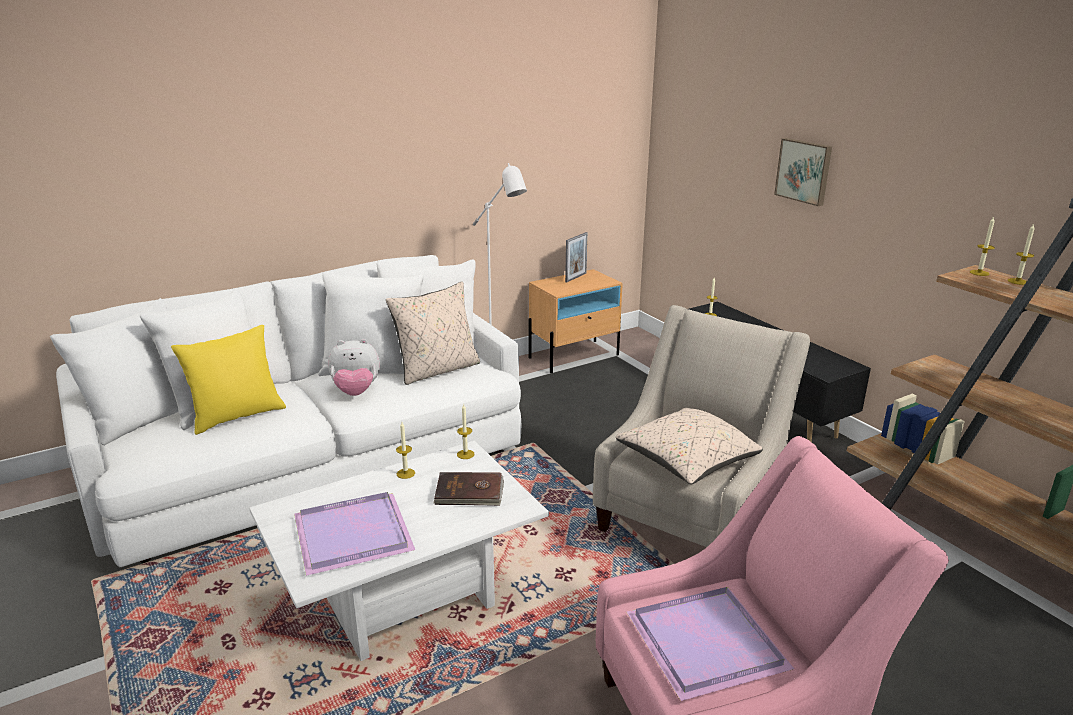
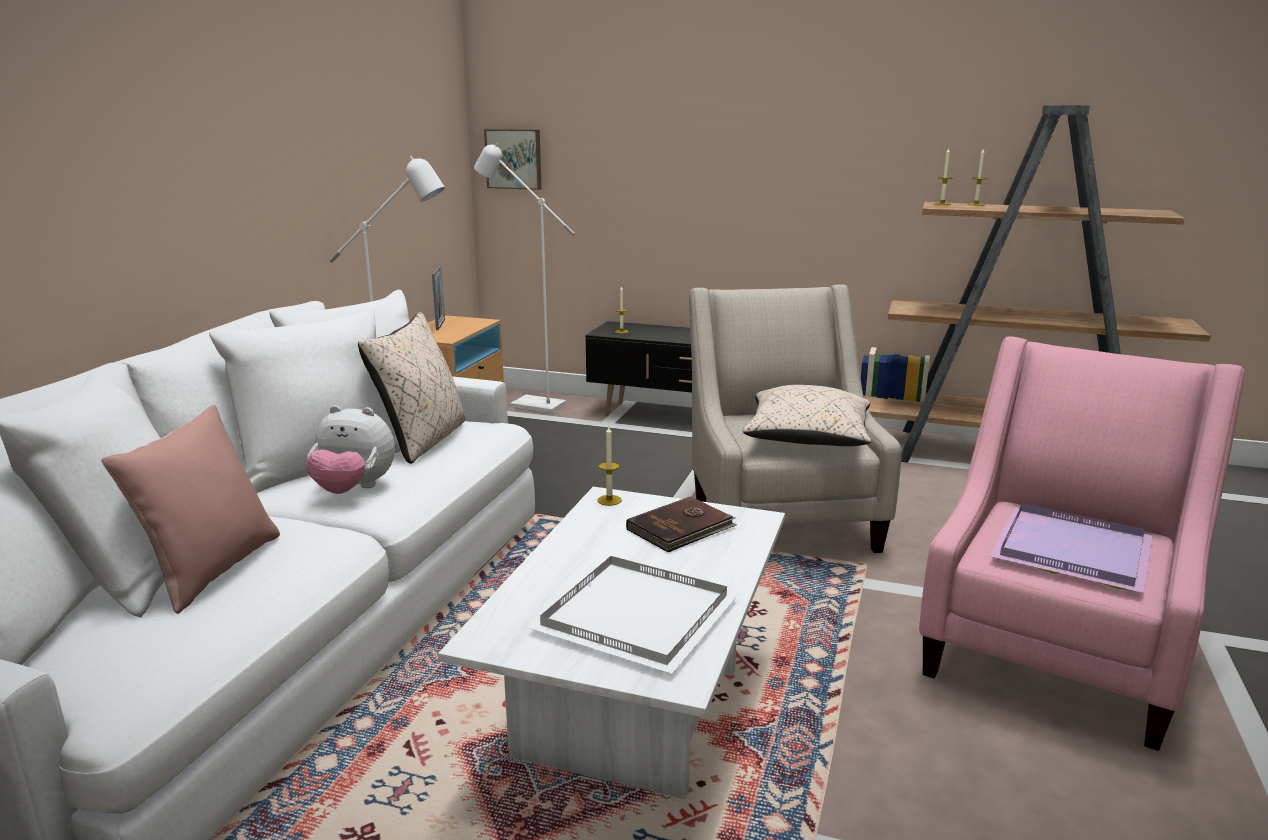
camera: 40 degrees left, 5 degrees down
(237, 416) = (211, 570): yellow pillow -> pink pillow
(354, 533) = (635, 614): purple tray -> white tray
(356, 392) = (354, 490): plush toy -> plush toy turned 60 degrees clockwise
(405, 473) = (578, 540): candle -> none
(647, 352) = (529, 404): none -> white floor lamp
(804, 171) = (704, 150): picture -> picture (514, 159)

